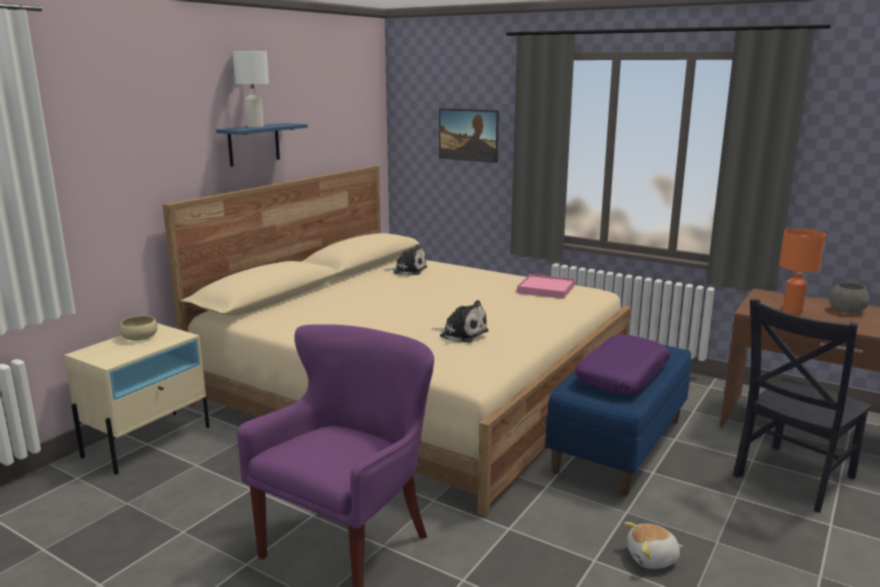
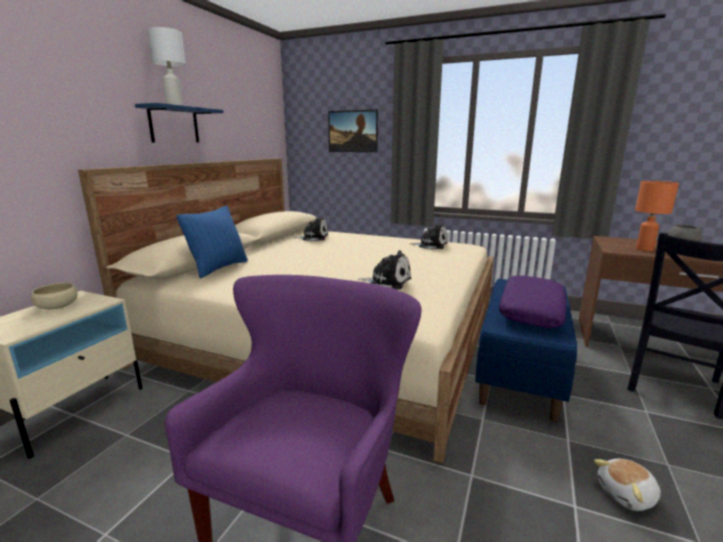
camera: 10 degrees left, 0 degrees up
(292, 306) = (218, 268): none -> blue pillow
(546, 289) = (431, 245): pink tray -> plush toy

